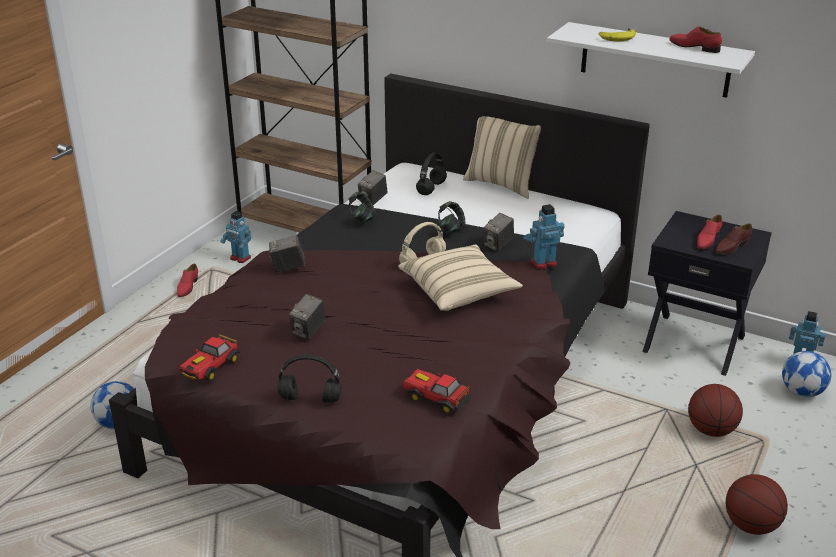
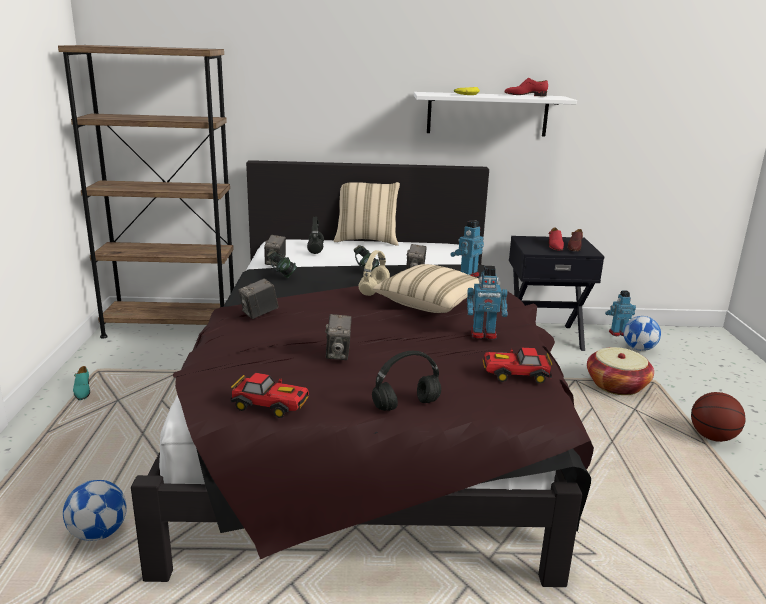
camera: 30 degrees left, 10 degrees down
(187, 287) = (82, 391): red shoe -> turquoise shoe
(210, 368) = (270, 406): toy car -> toy car turned 75 degrees counterclockwise
(240, 258) = (120, 357): toy robot -> toy robot (483, 335)
(711, 430) = (616, 385): basketball -> basket

